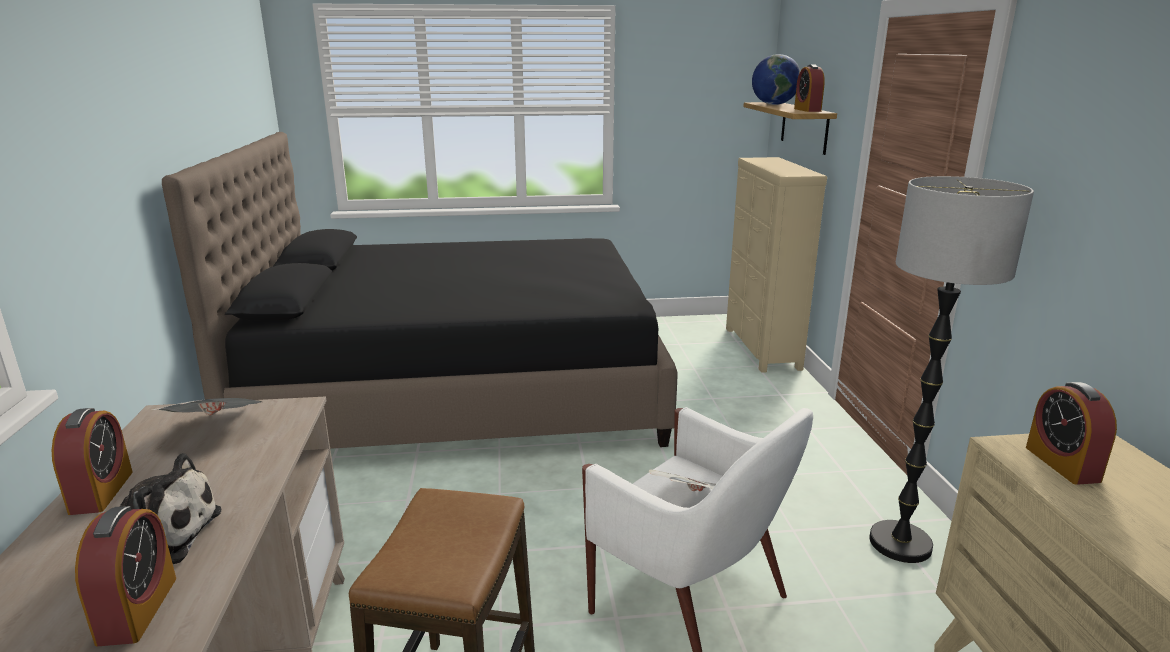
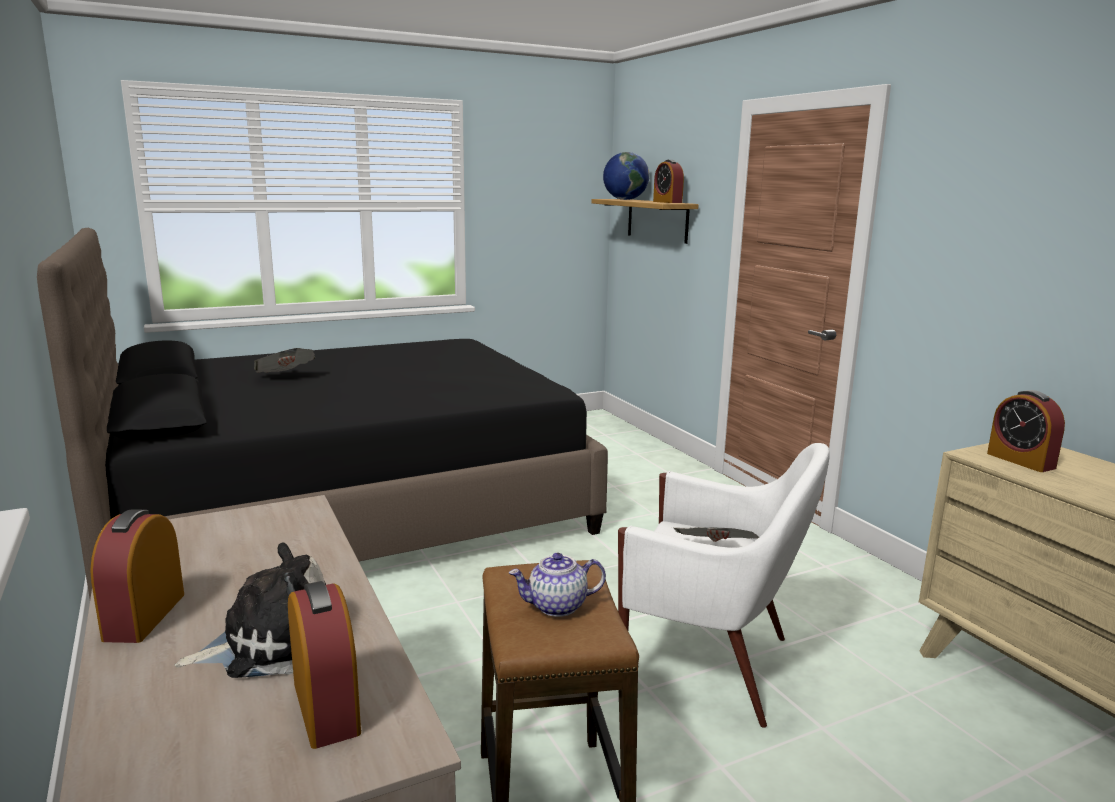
camera: 20 degrees left, 5 degrees down
(101, 492) = (145, 616): alarm clock -> alarm clock turned 150 degrees counterclockwise
(217, 429) = (226, 539): newspaper -> newspaper (285, 377)
(444, 541) = (557, 606): none -> teapot
(760, 348) = (630, 438): beige dresser -> none
(900, 543) = (846, 580): floor lamp -> none

